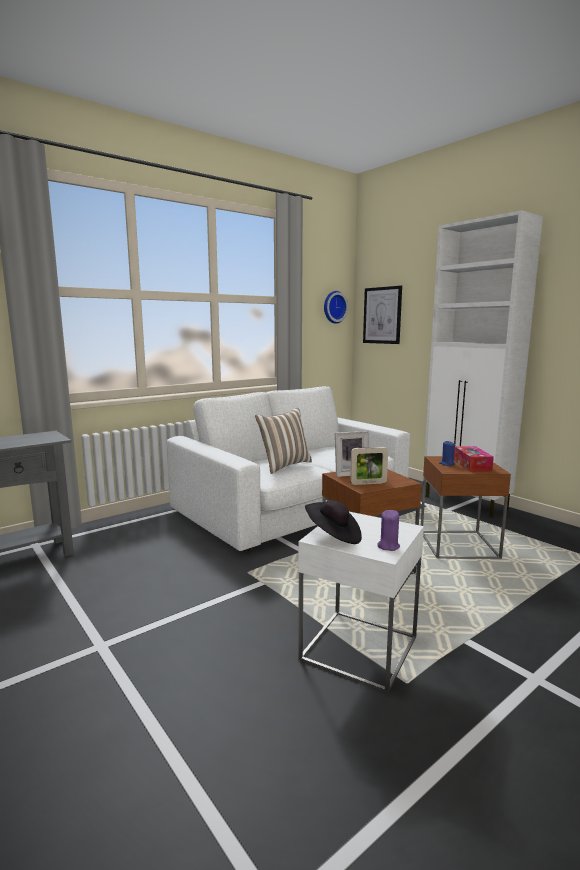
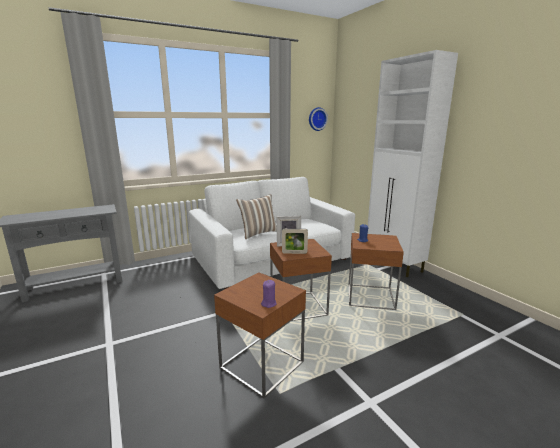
camera: 10 degrees right, 5 degrees up
(333, 536) = (239, 293): black hat -> none
(359, 648) = (261, 365): white side table -> brown side table
(382, 315) = (350, 125): picture -> none
(471, 465) = (380, 242): tissue box -> none

